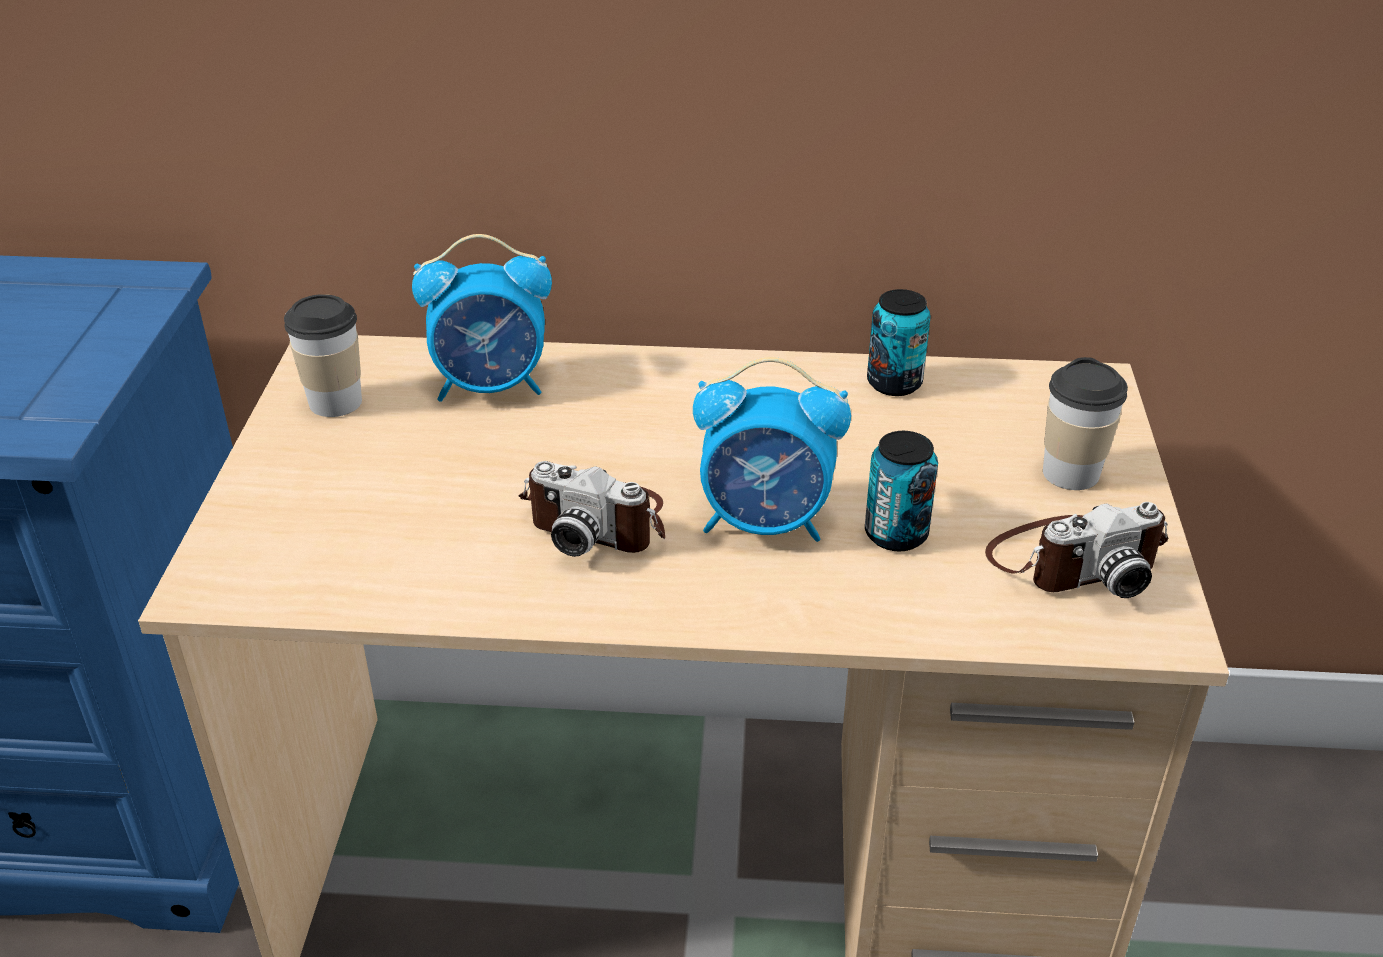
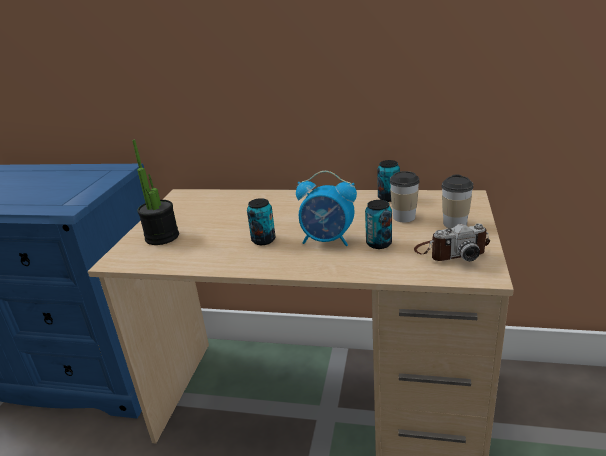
camera: 10 degrees right, 10 degrees down
(316, 506) = (162, 237): none -> potted plant
(335, 402) = (179, 207): cup -> cup (404, 217)
(492, 386) = (236, 202): alarm clock -> none
(598, 520) = (263, 240): camera -> can

